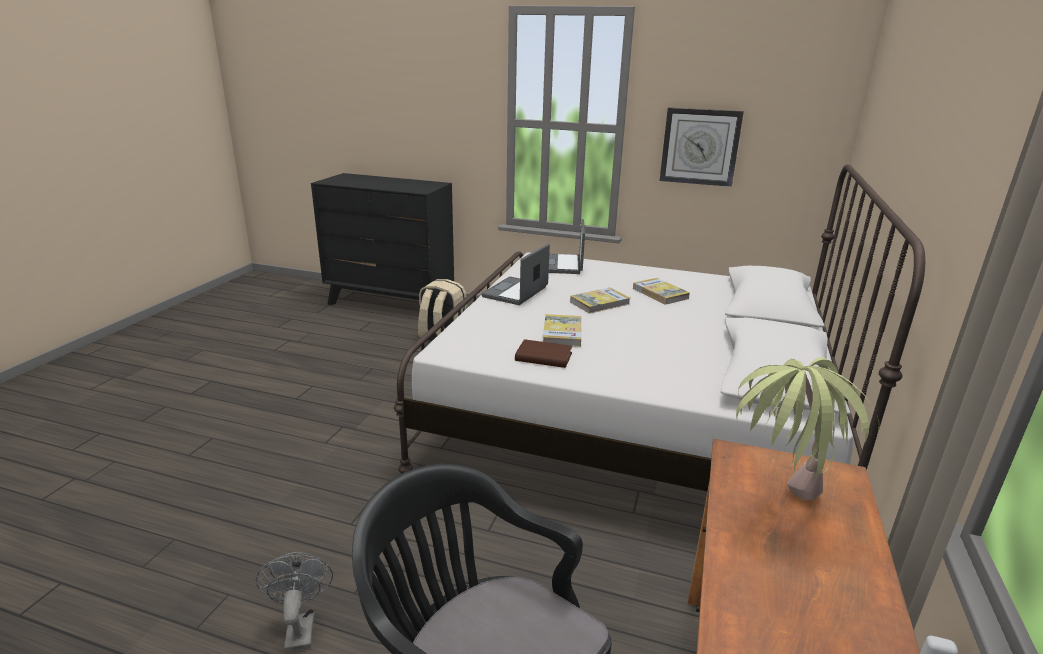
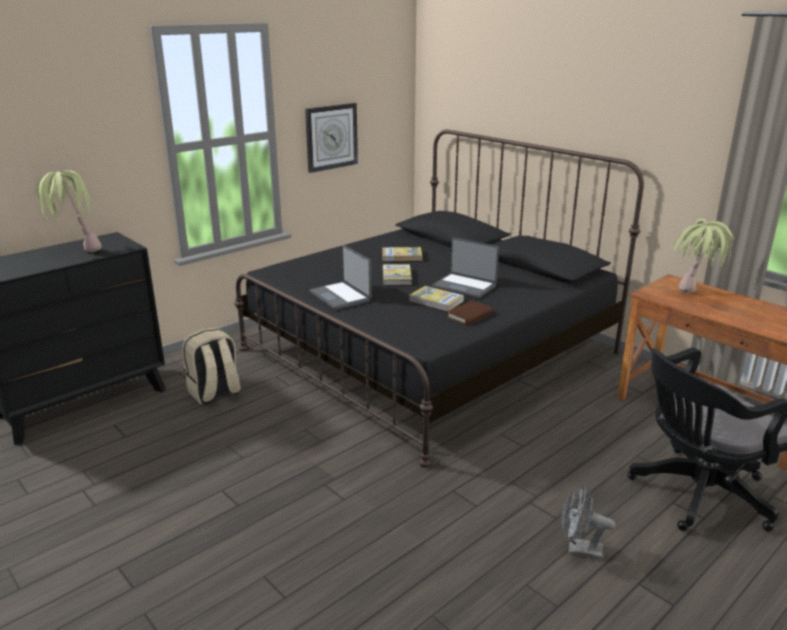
camera: 60 degrees left, 0 degrees up
(399, 183) = (75, 250): none -> potted plant
(563, 265) = (303, 267): laptop -> laptop (464, 286)
(631, 412) = (429, 351): white bed -> black bed

